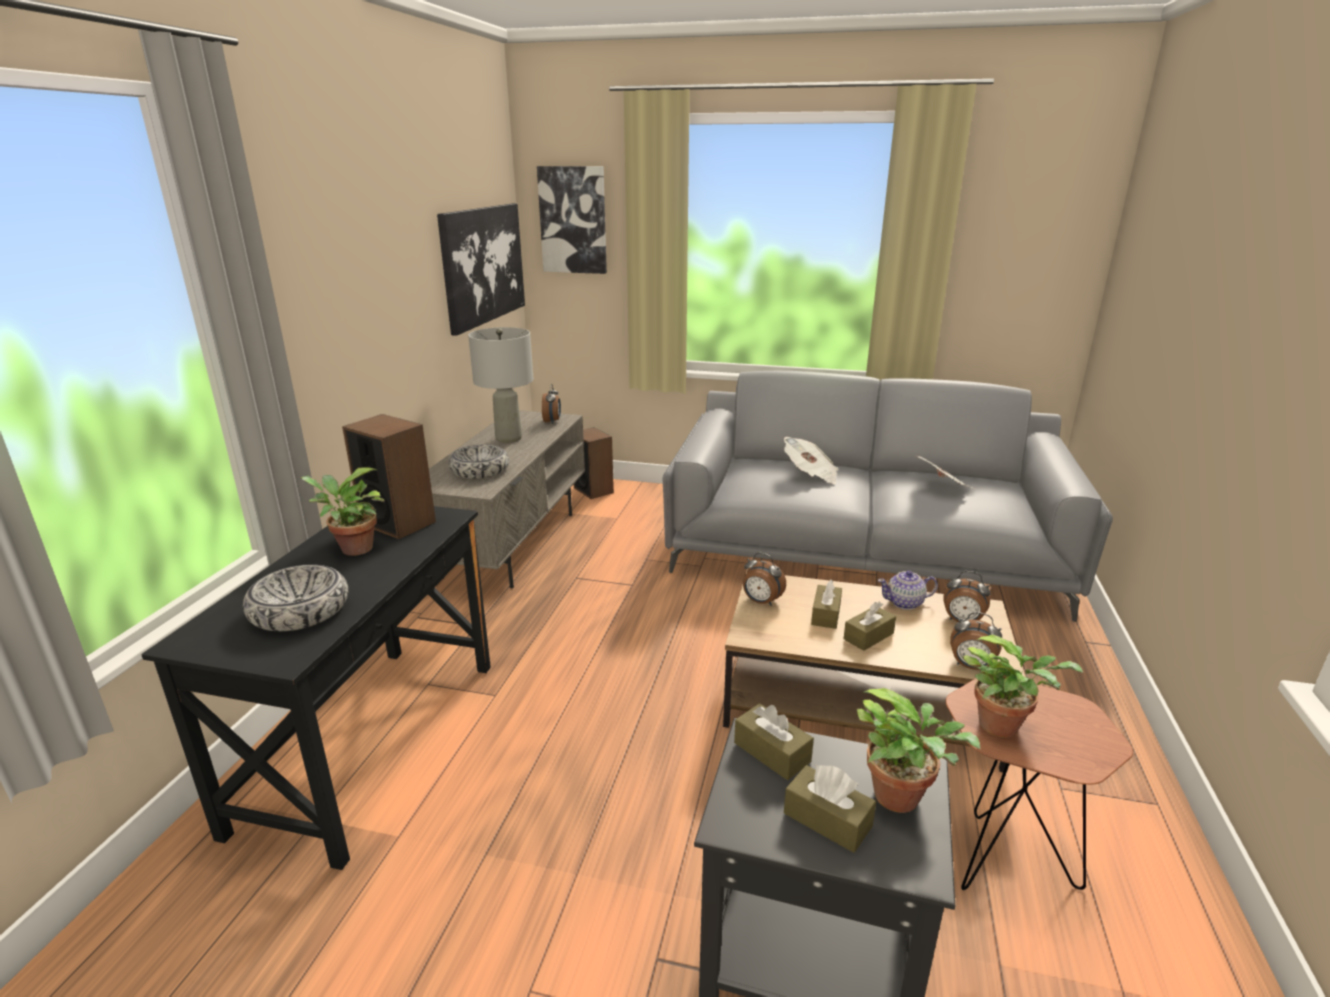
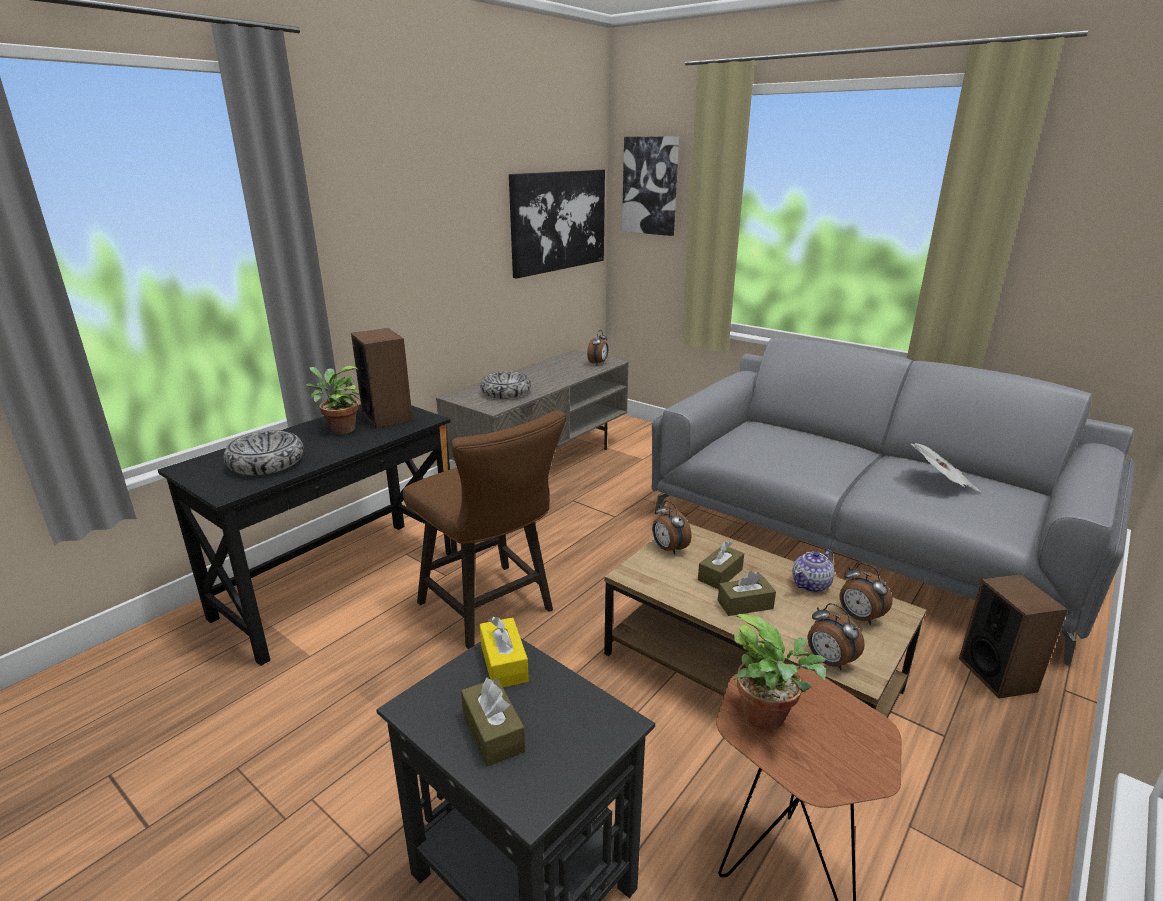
camera: 25 degrees right, 0 degrees up
(508, 439) = (550, 372): grey table lamp -> none
(577, 718) = (492, 610): none -> brown stool
(593, 490) = (640, 432): speaker -> speaker (997, 674)
(772, 752) = (504, 663): brown tissue box -> yellow tissue box
(810, 475) = (805, 446): newspaper -> none
(903, 798) = (576, 739): potted plant -> none
(905, 603) = (811, 585): teapot -> teapot turned 60 degrees counterclockwise

